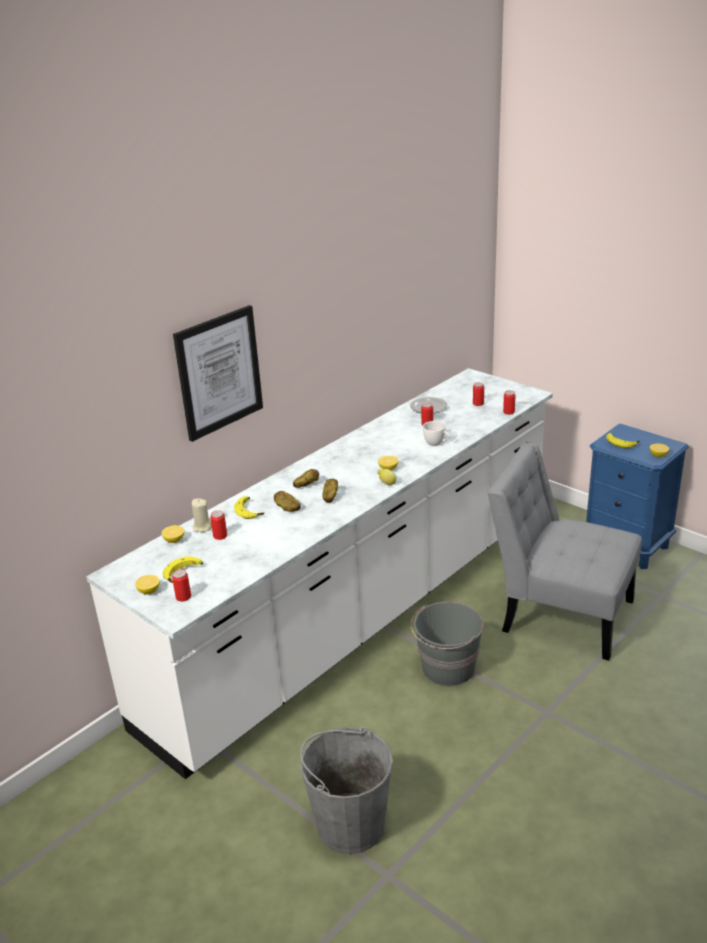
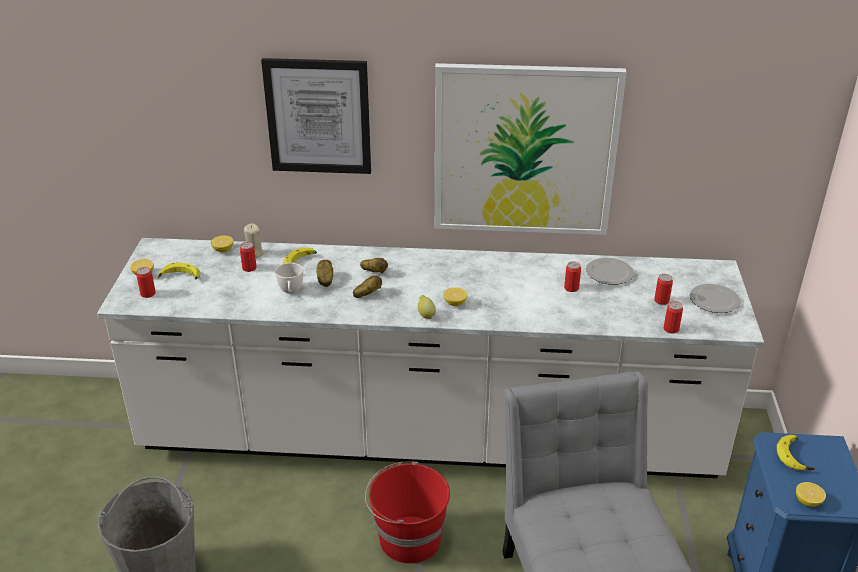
camera: 50 degrees right, 5 degrees up
(352, 339) = (524, 150): none -> picture
(436, 443) = (540, 310): white cup -> white cup (290, 291)
(447, 668) = (408, 539): grey bucket -> red bucket
(499, 389) = (715, 301): none -> plate

